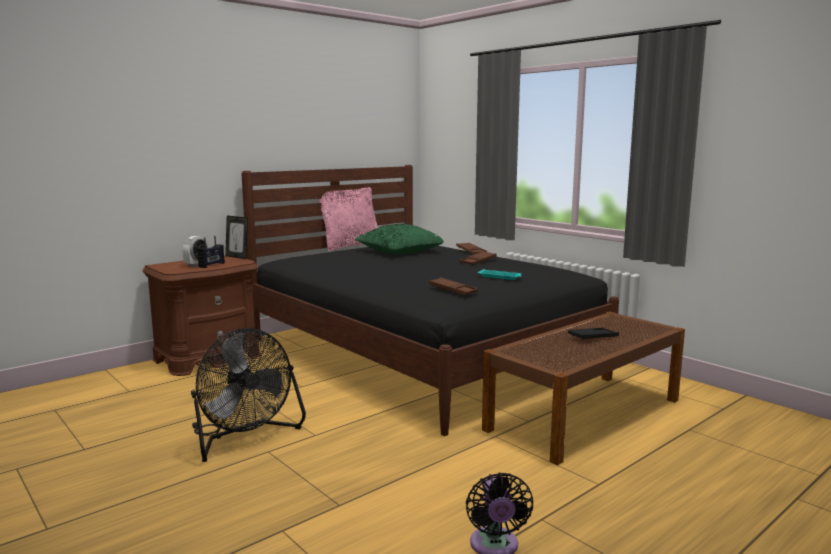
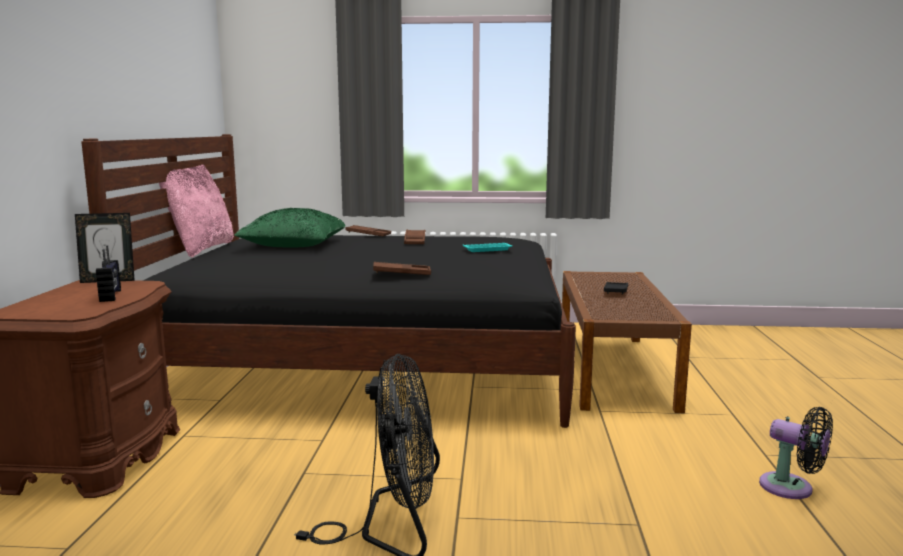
camera: 45 degrees left, 0 degrees up
(196, 265) = (81, 300): alarm clock -> none
(452, 290) = (497, 267): brown tray -> brown tray (402, 273)

